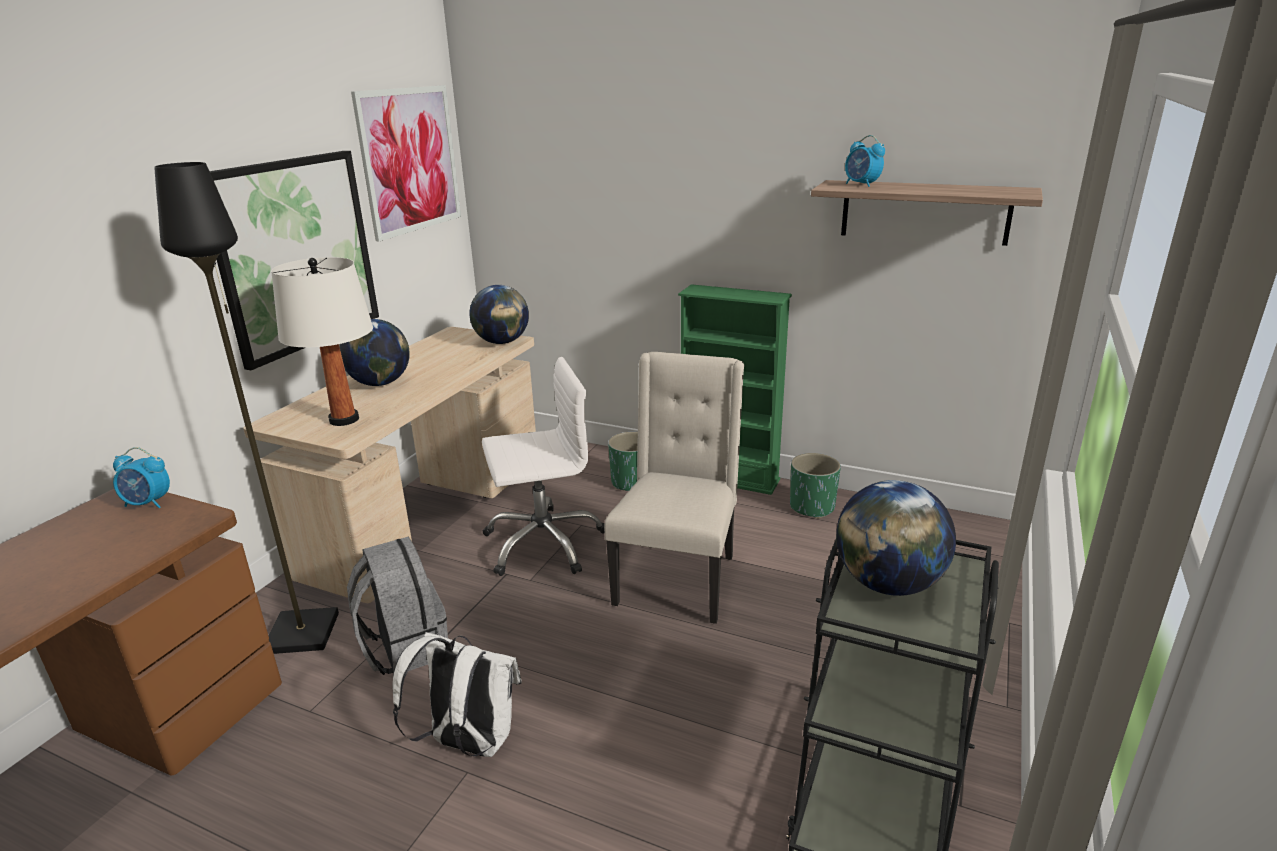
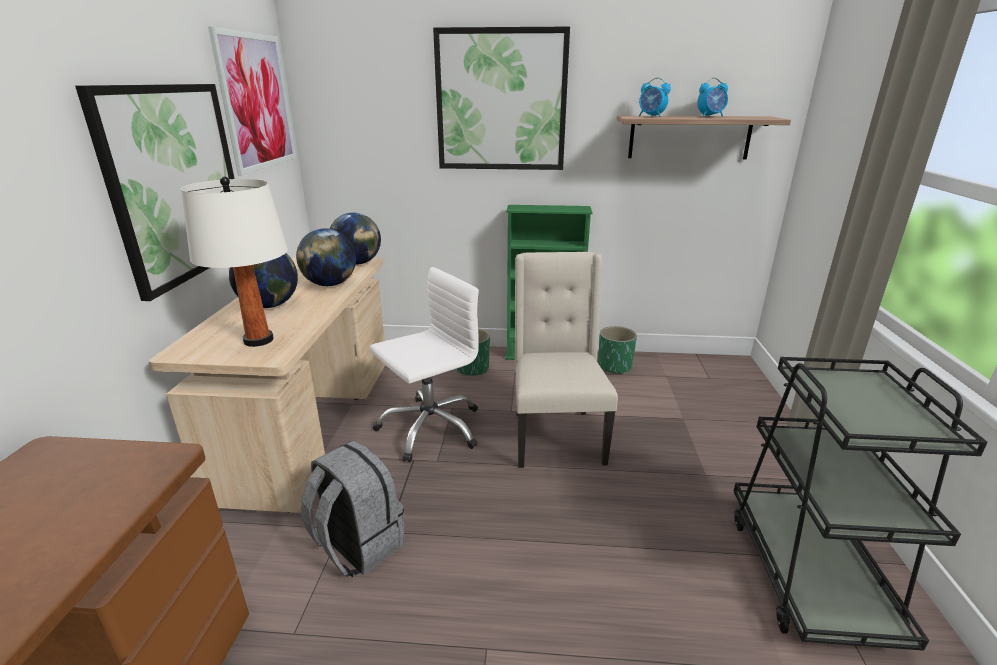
camera: 20 degrees left, 0 degrees up
(148, 503) = (83, 455): alarm clock -> alarm clock (710, 116)
(304, 632) = (244, 555): black floor lamp -> none
(468, 743) = (471, 620): white backpack -> none
(683, 158) = (501, 101): none -> picture
(888, 584) = (846, 400): globe -> globe (330, 284)

